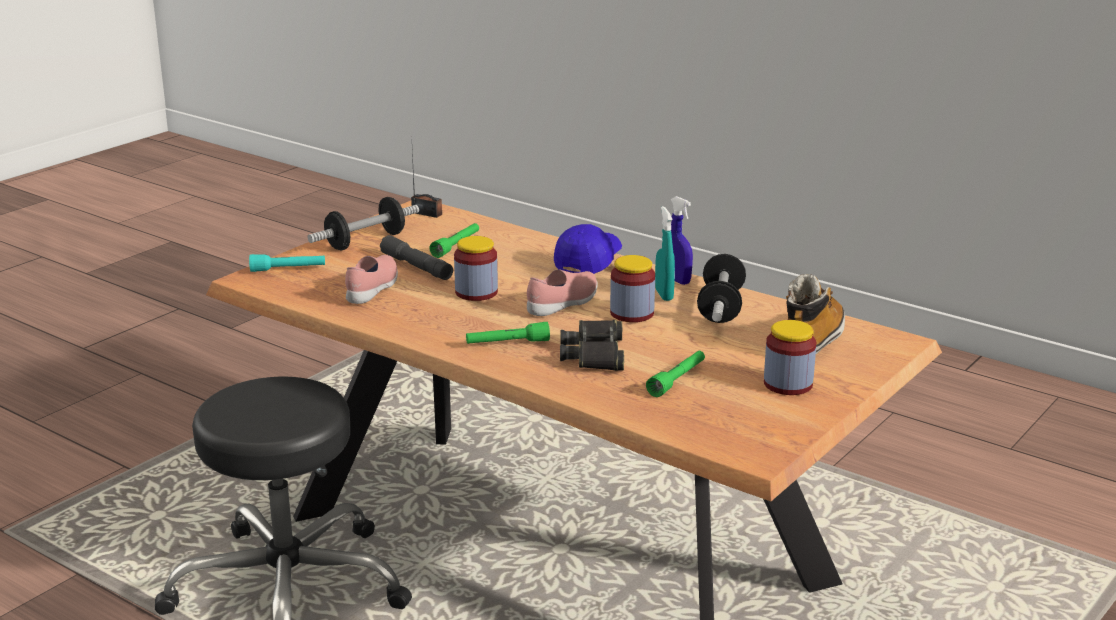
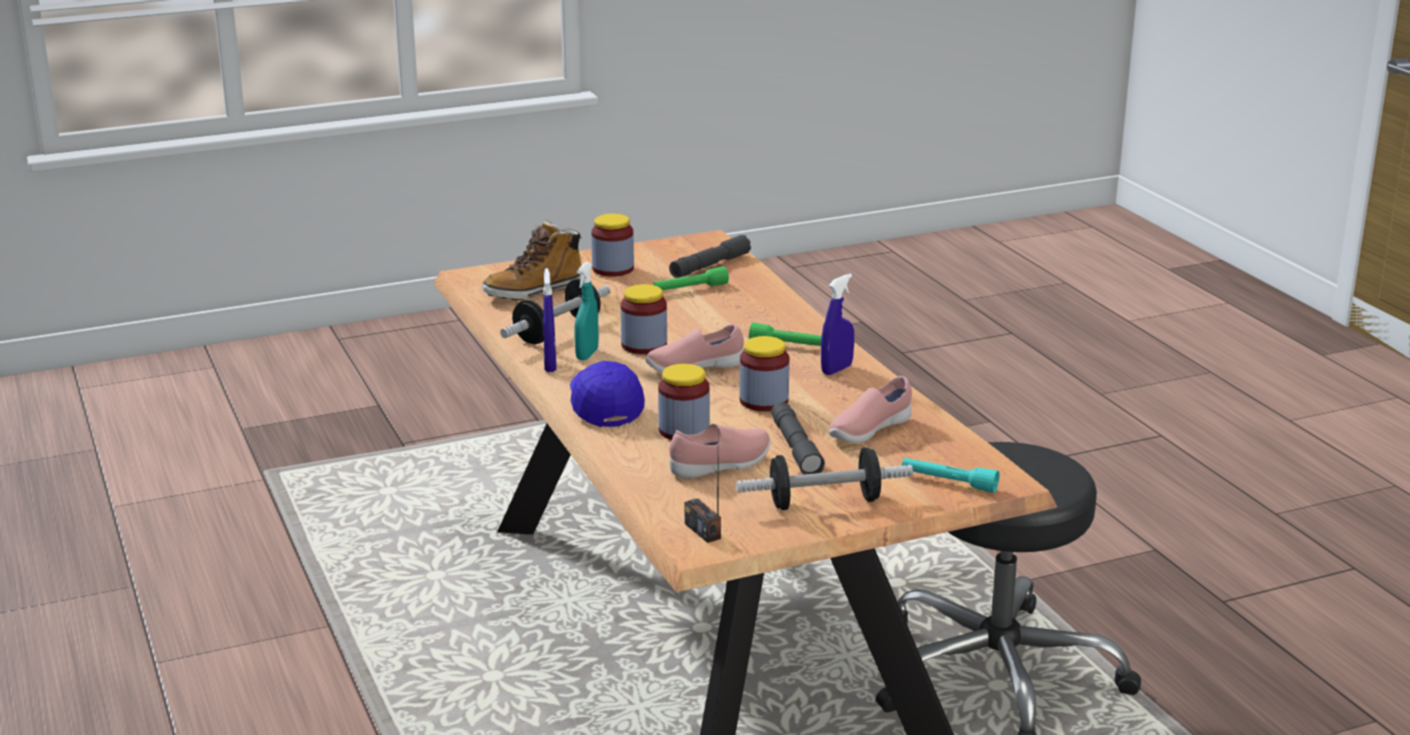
camera: 150 degrees left, 0 degrees up
(444, 331) = (836, 369): none -> blue spray bottle
(456, 246) = (721, 466): green flashlight -> pink shoe
(509, 260) = (684, 430): none -> jar
(588, 262) = (604, 406): blue cap -> blue cap turned 105 degrees clockwise
(595, 354) = (726, 320): black binoculars -> none
(701, 416) = (710, 266): none -> grey flashlight

